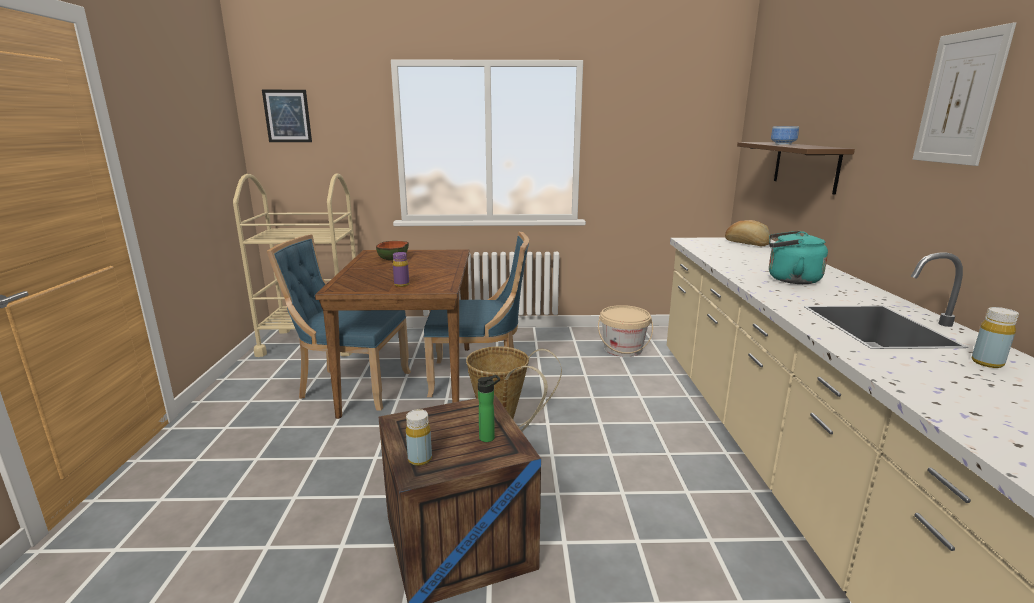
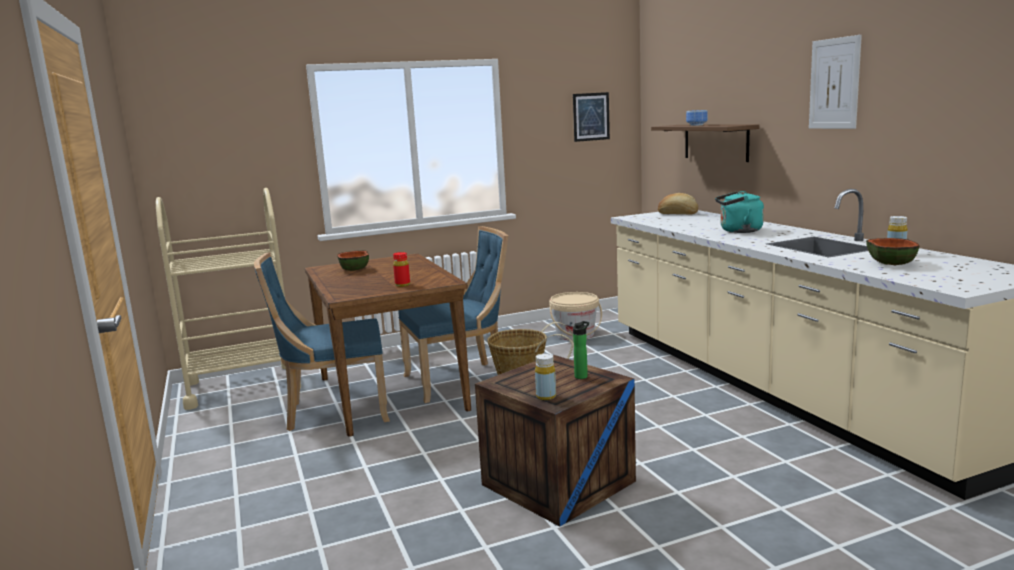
camera: 20 degrees left, 5 degrees down
(287, 116) = (189, 130): picture -> picture (591, 116)
(401, 284) = (402, 285): purple bottle -> red bottle
(962, 383) = (890, 263): none -> bowl

